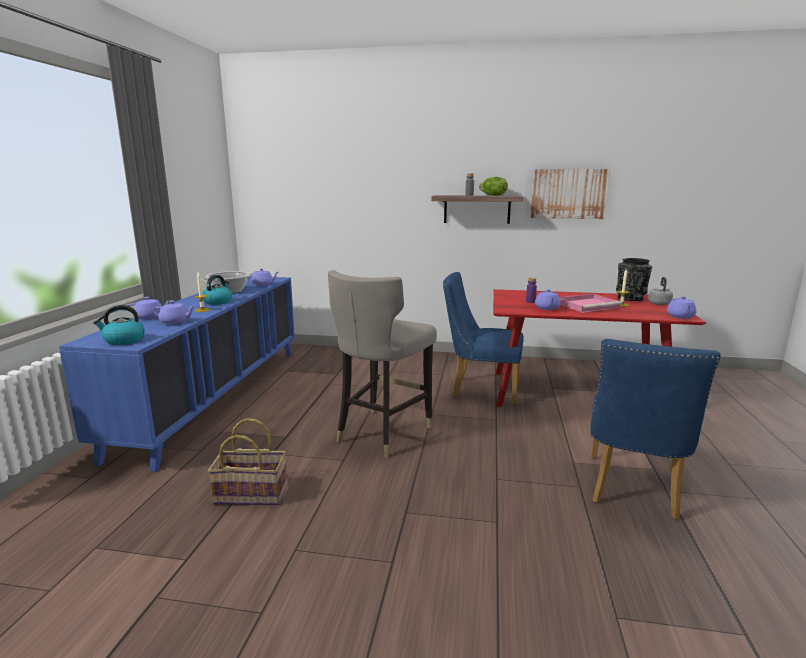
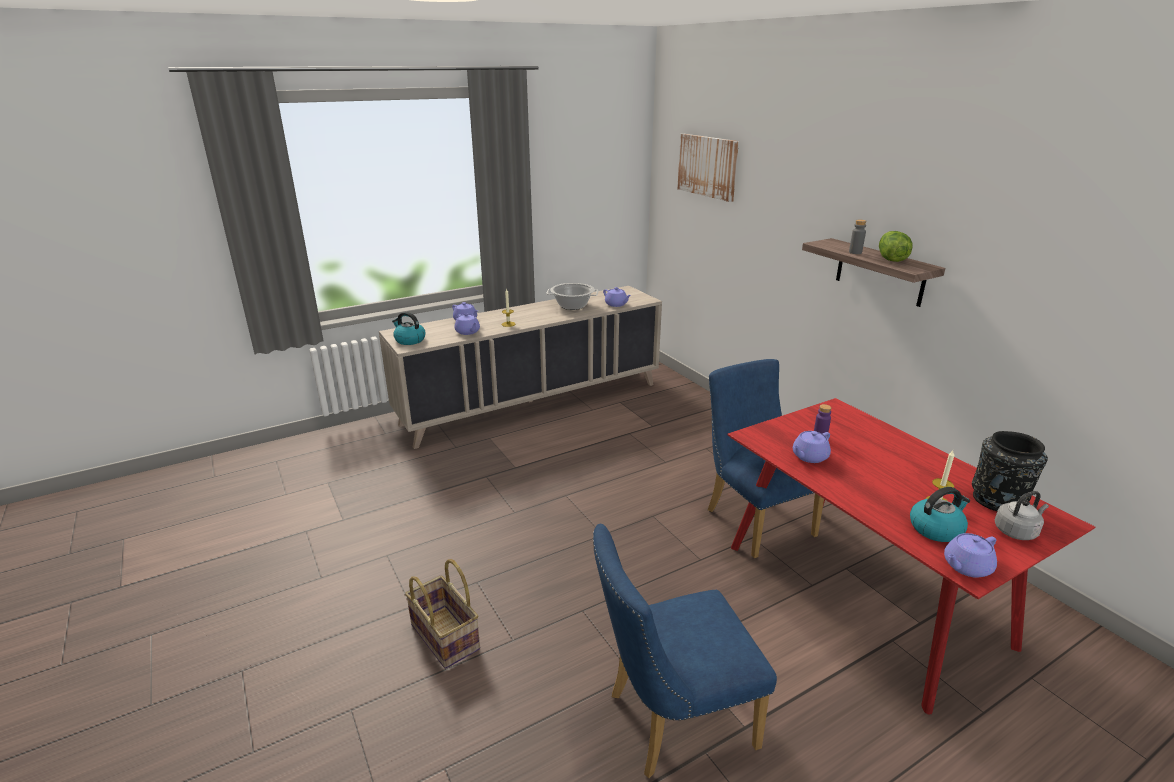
camera: 50 degrees right, 10 degrees up
(215, 397) = (532, 403): blue cabinet -> beige cabinet
(218, 302) = (537, 317): kettle -> kettle (936, 528)
(252, 494) = (428, 500): basket -> basket (446, 636)
(381, 433) = (579, 507): grey stool -> none
(568, 194) = (1021, 284): picture -> picture (708, 166)
(588, 305) = (879, 479): pink tray -> none

